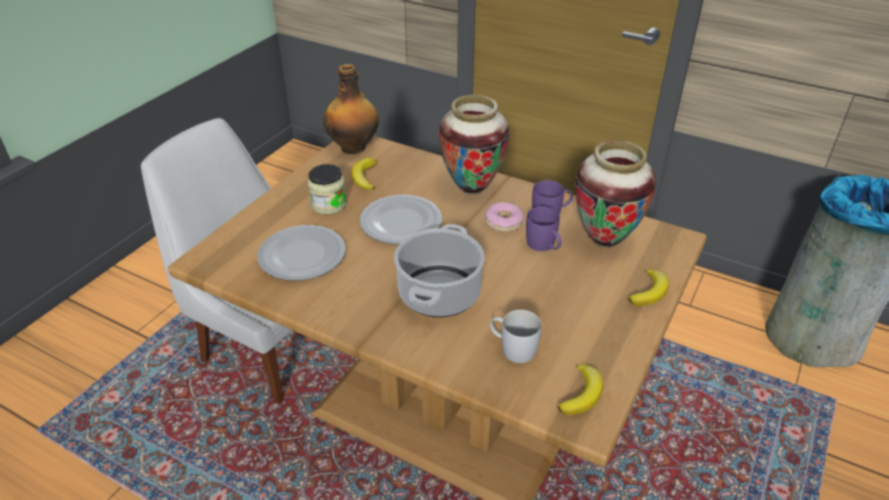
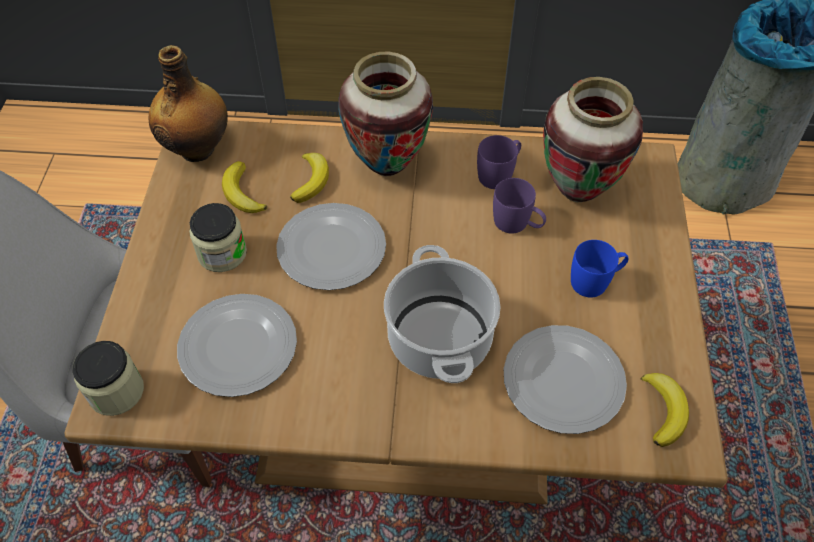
camera: 25 degrees left, 15 degrees up
(212, 255) = (116, 391): none -> jar
(503, 222) = (452, 204): donut -> none
(512, 348) = (562, 382): white mug -> plate
(582, 297) = (595, 281): none -> blue mug
(650, 291) = (659, 245): banana -> banana (311, 180)

